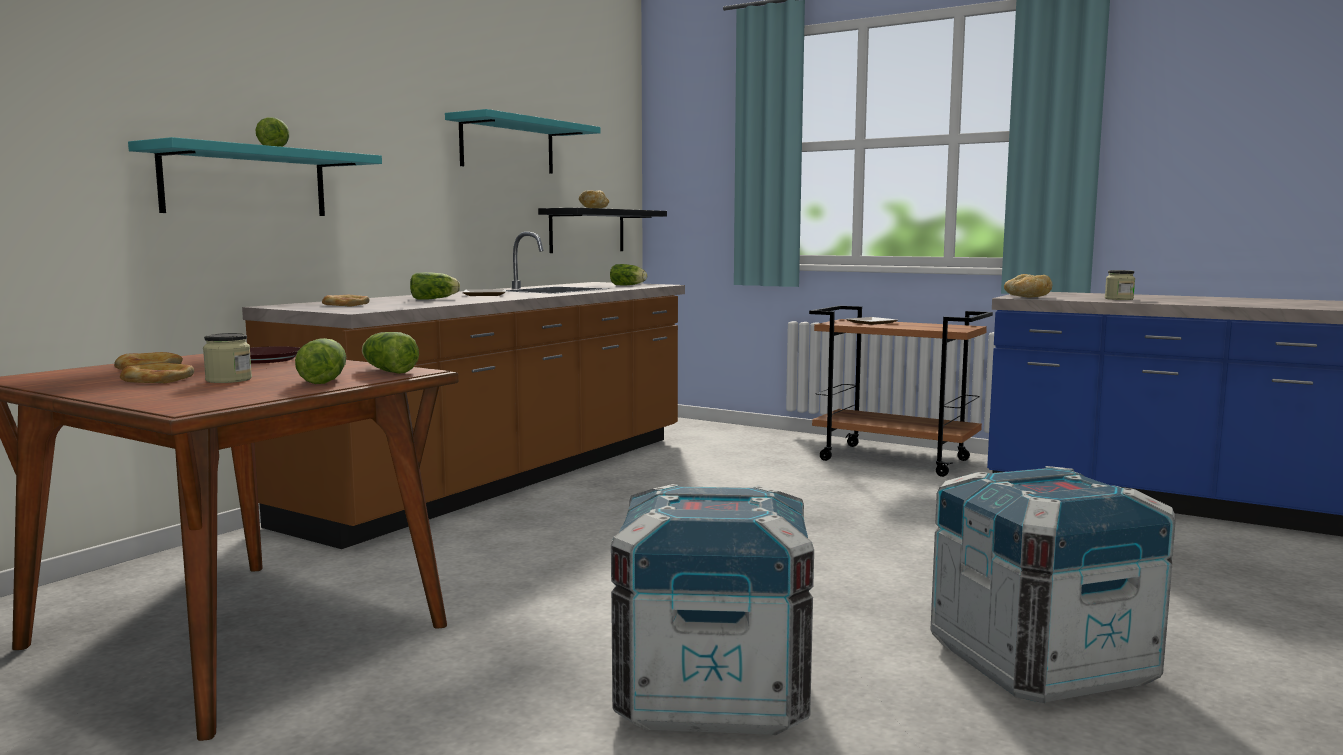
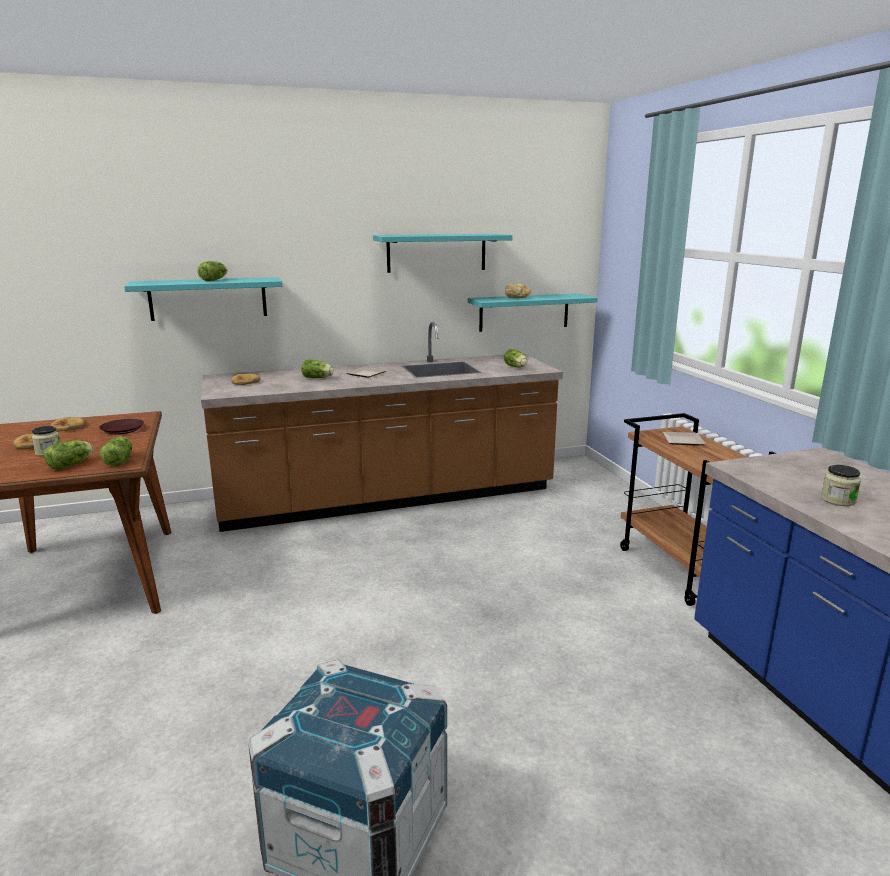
camera: 40 degrees right, 10 degrees up
(587, 231) = (524, 312): black shelf -> turquoise shelf
(712, 693) = (158, 734): crate -> none
(1027, 297) = (749, 469): bread -> none

